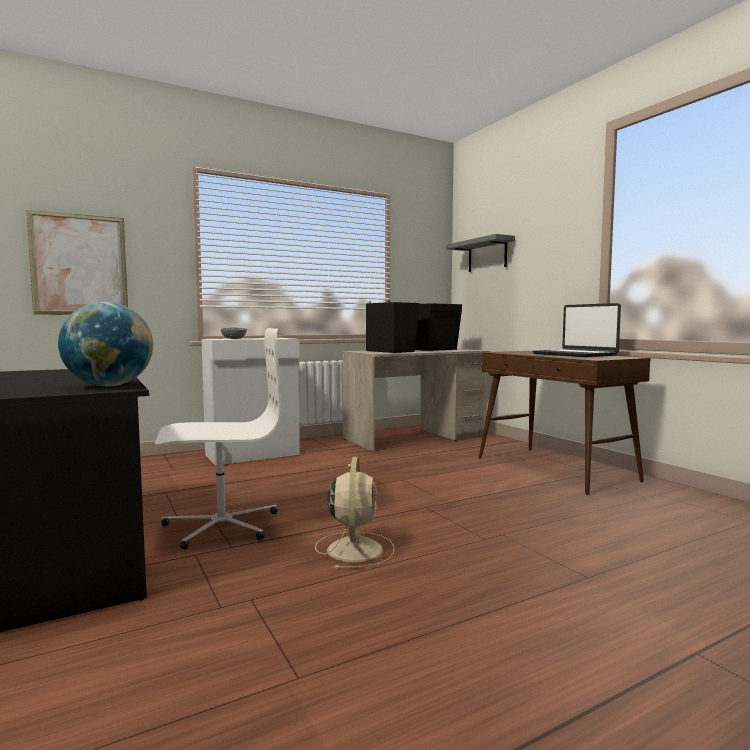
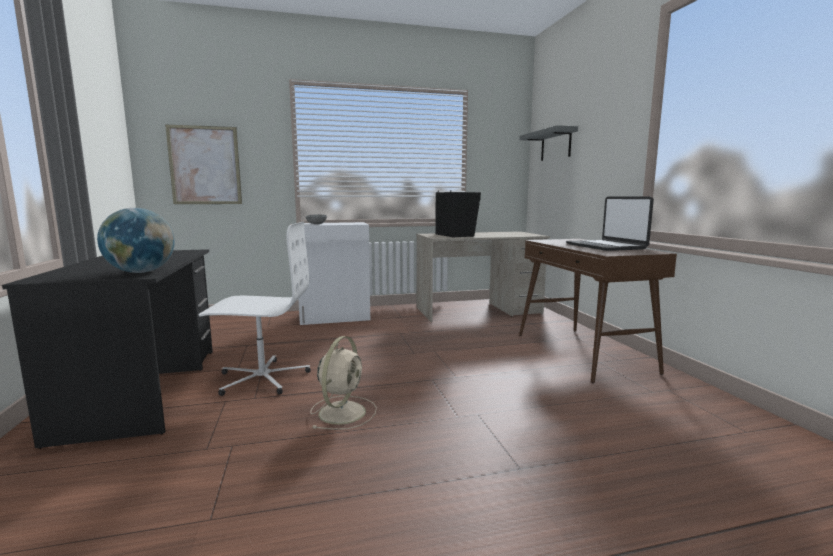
camera: 15 degrees right, 5 degrees up
(435, 349) = (500, 233): black speaker -> none

